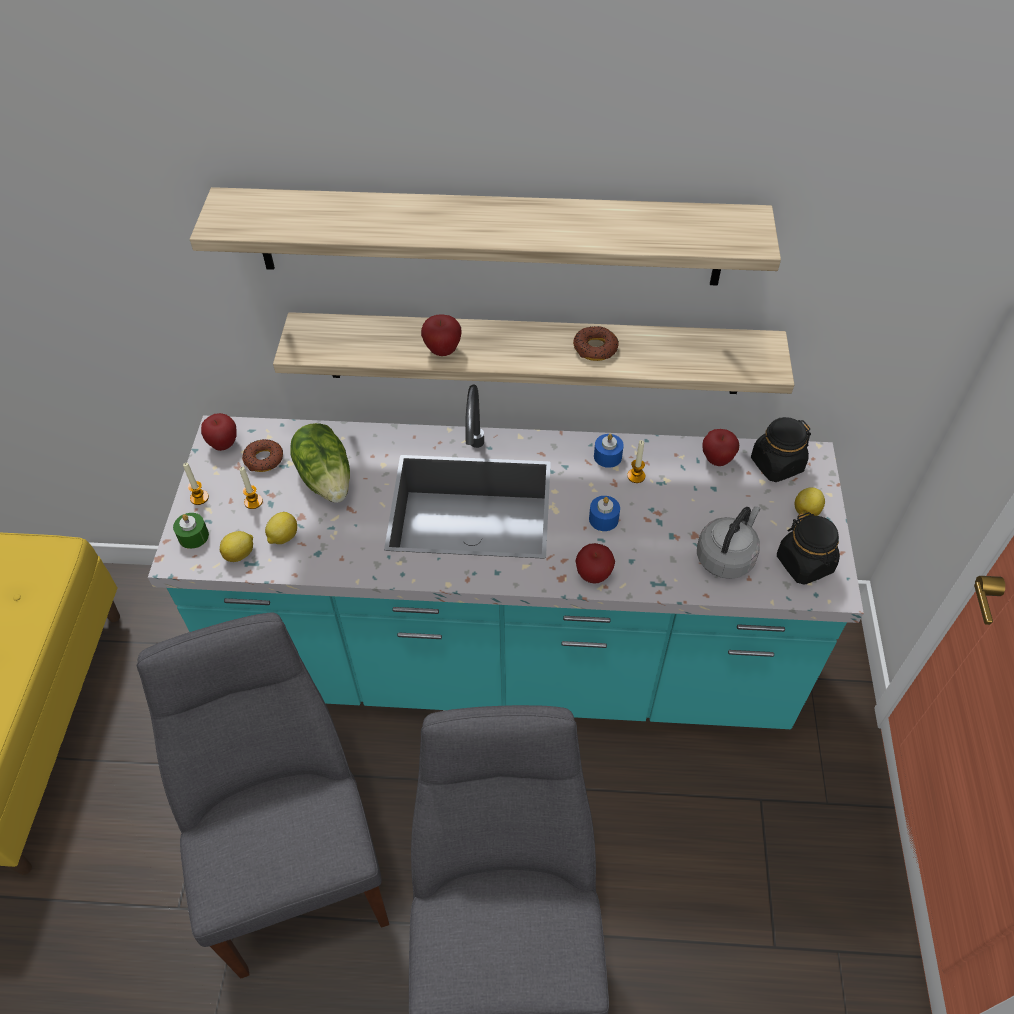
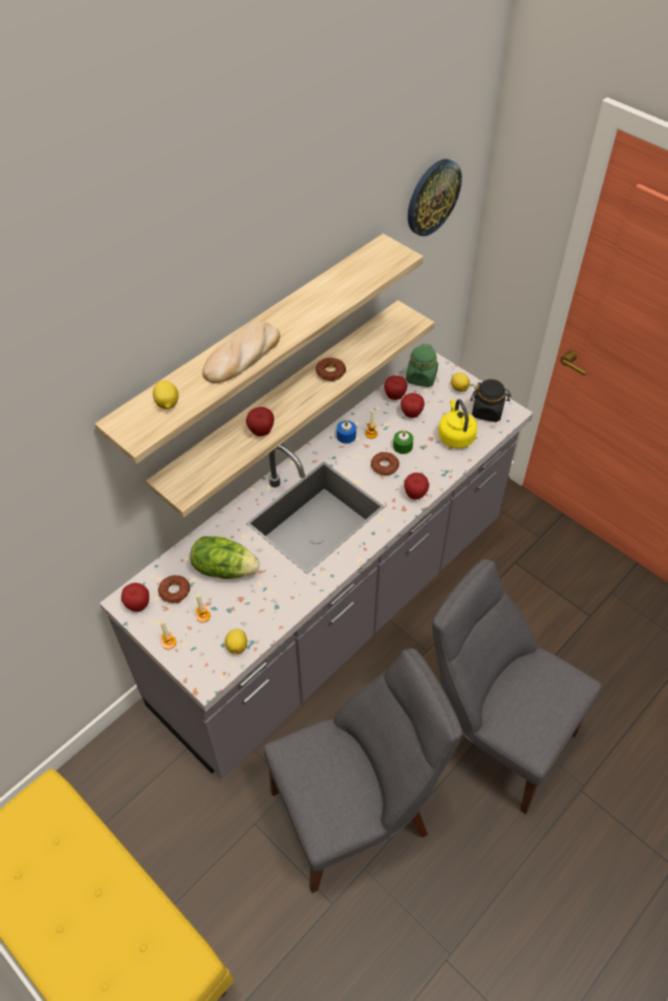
camera: 50 degrees left, 0 degrees up
(193, 536) = (197, 663): green candle -> green candle (402, 446)
(283, 537) = (246, 616): lemon -> lemon (167, 404)
(296, 855) = (356, 811): grey chair -> grey chair turned 135 degrees clockwise
(418, 222) = (242, 356): none -> bread
(508, 661) = (334, 613): turquoise counter -> grey counter
(603, 519) = (384, 466): blue candle -> donut
(709, 492) = (411, 414): none -> apple
(726, 556) = (455, 436): grey kettle -> yellow kettle
(776, 465) = (421, 377): black jar -> green jar
(899, 203) = (432, 197): none -> wall clock

